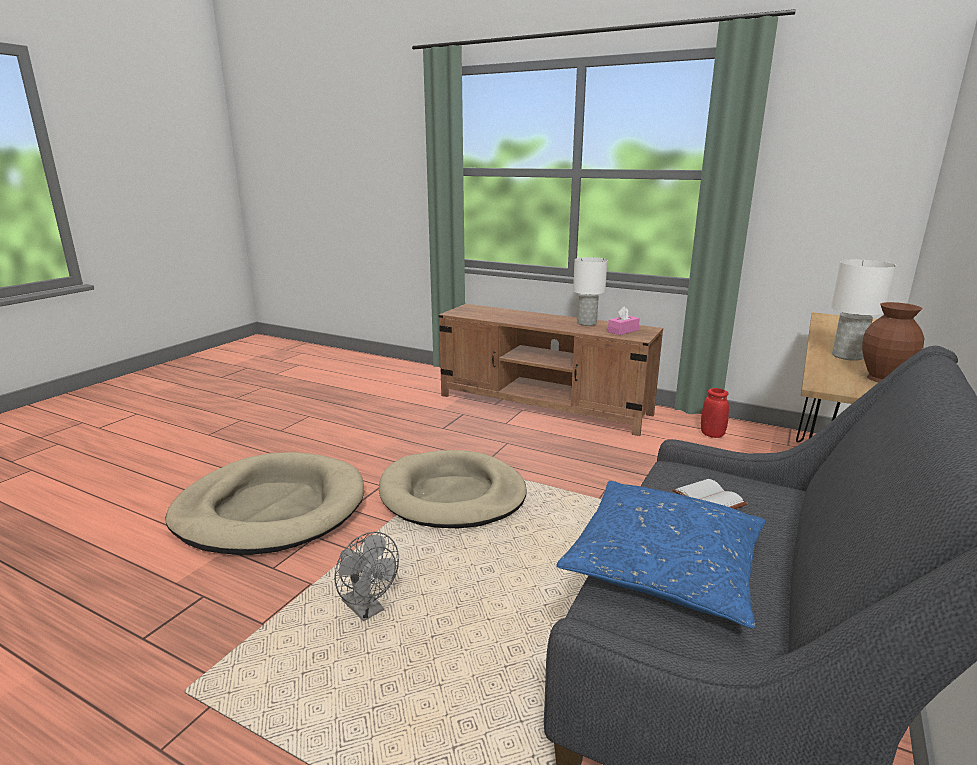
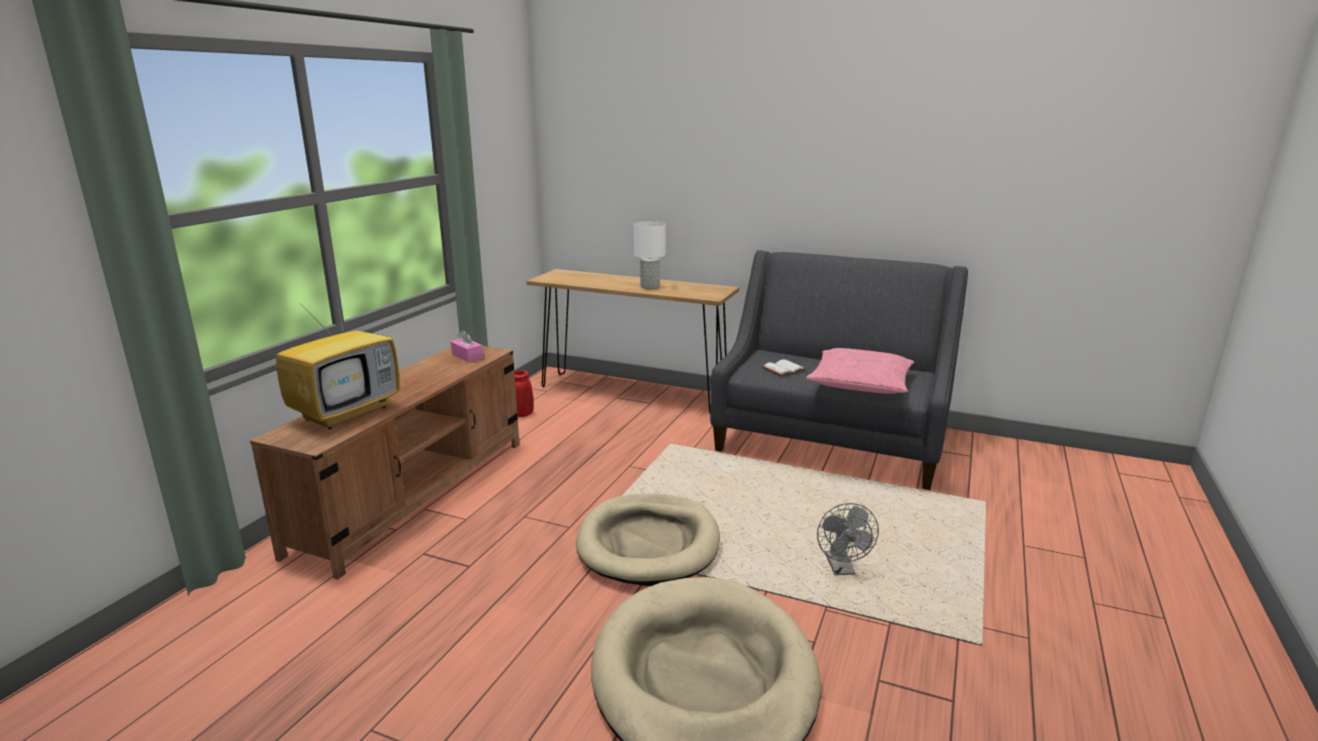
camera: 95 degrees left, 0 degrees up
(367, 610) = (842, 569): grey fan -> grey fan turned 135 degrees clockwise
(501, 314) = (347, 412): none -> television
(587, 323) = (426, 369): white table lamp -> none
(664, 564) = (860, 383): blue pillow -> pink pillow
(882, 379) = (695, 286): brown vase -> none

